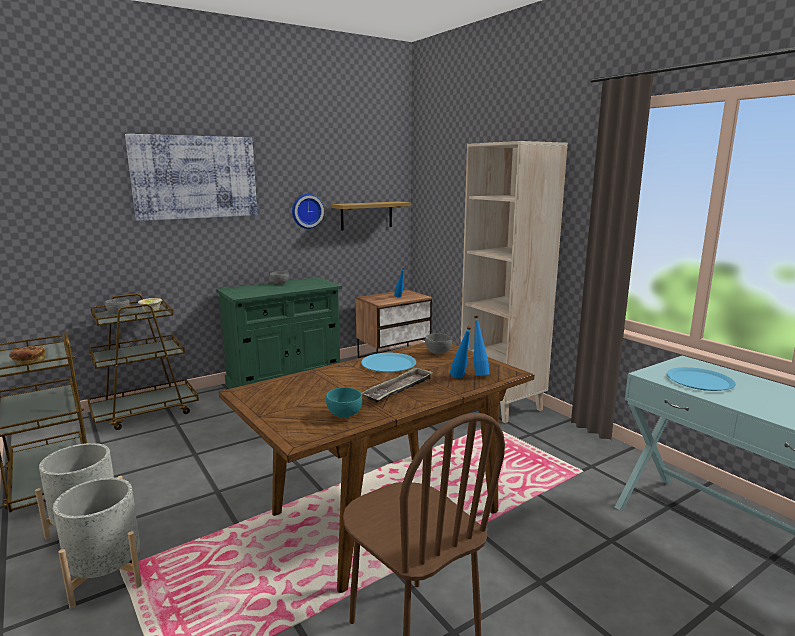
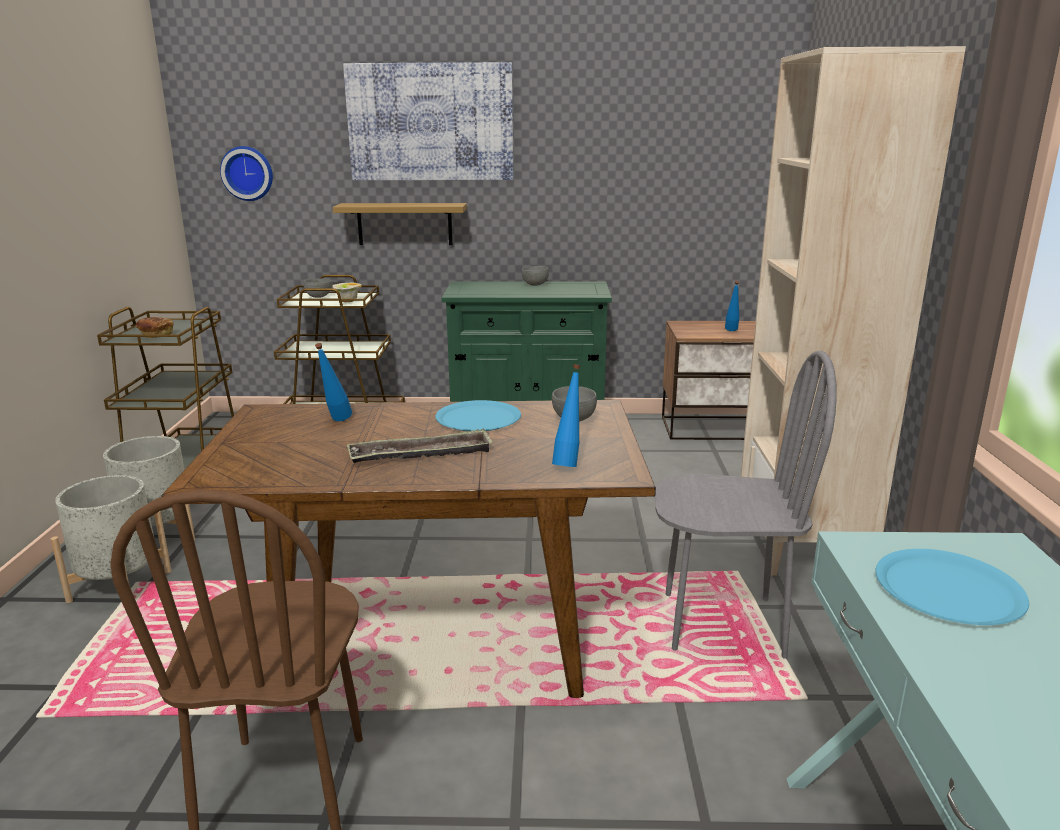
camera: 35 degrees right, 5 degrees up
(306, 211) = (595, 177): wall clock -> wall clock (248, 173)
(344, 415) = (300, 467): turquoise bowl -> none
(366, 215) = (702, 189): shelf -> shelf (405, 224)
(460, 379) = (528, 463): blue bottle -> blue bottle (336, 422)
(513, 452) = (722, 624): none -> grey chair

